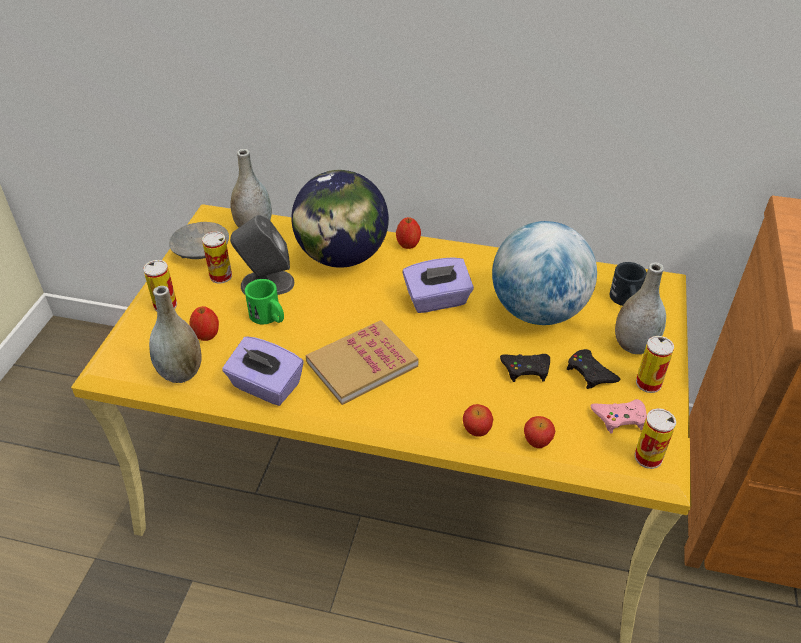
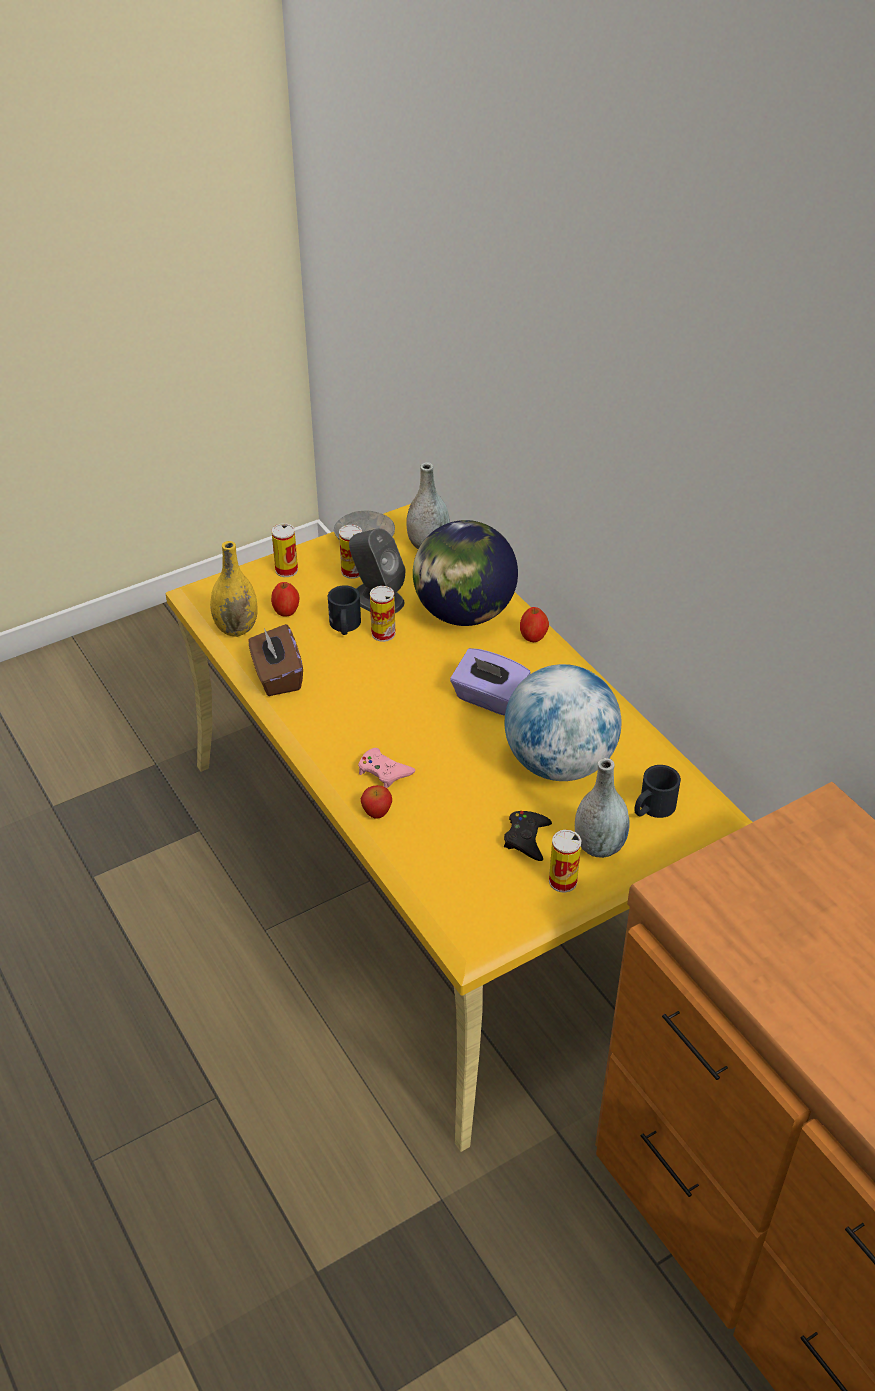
camera: 45 degrees right, 0 degrees up
(181, 373) = (236, 628): grey vase -> yellow vase
(265, 386) = (277, 676): purple tissue box -> brown tissue box
(269, 317) = (345, 626): green mug -> black mug
(362, 364) = (363, 707): book -> none
(526, 369) = (479, 798): black game controller -> none
(537, 442) = (408, 852): apple -> none
(620, 418) = (497, 886): pink game controller -> pink game controller (384, 771)
(648, 457) = (474, 927): can -> can (383, 633)

